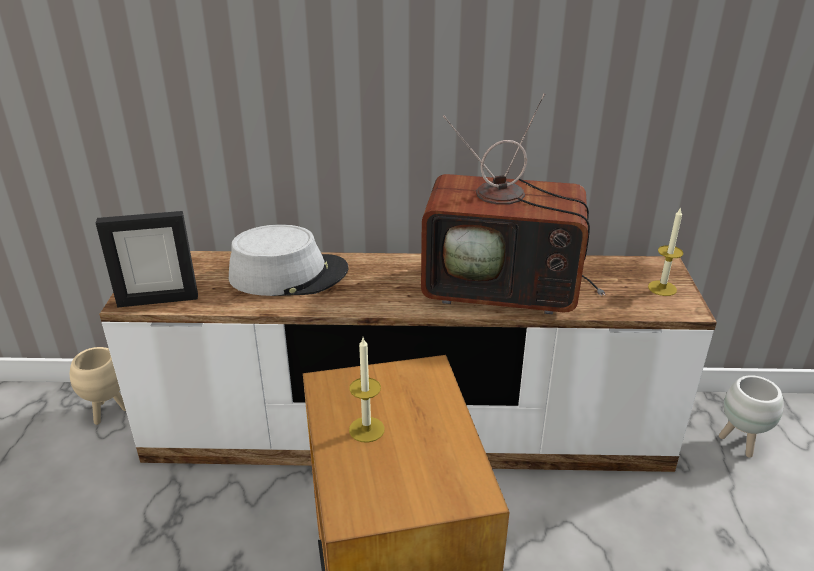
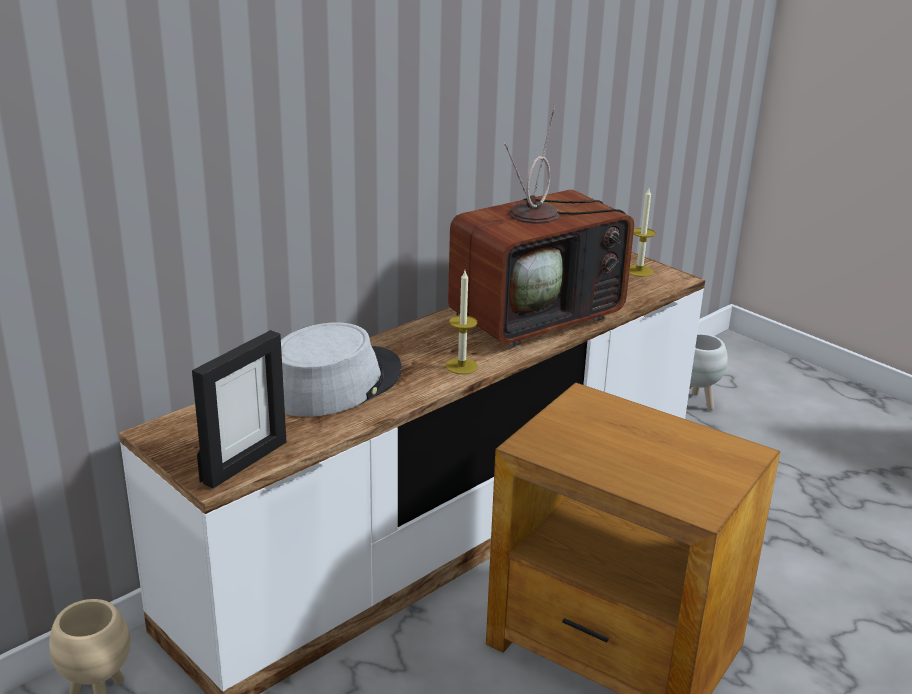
camera: 45 degrees left, 5 degrees down
(366, 429) = (615, 457): candle -> candle (461, 366)

